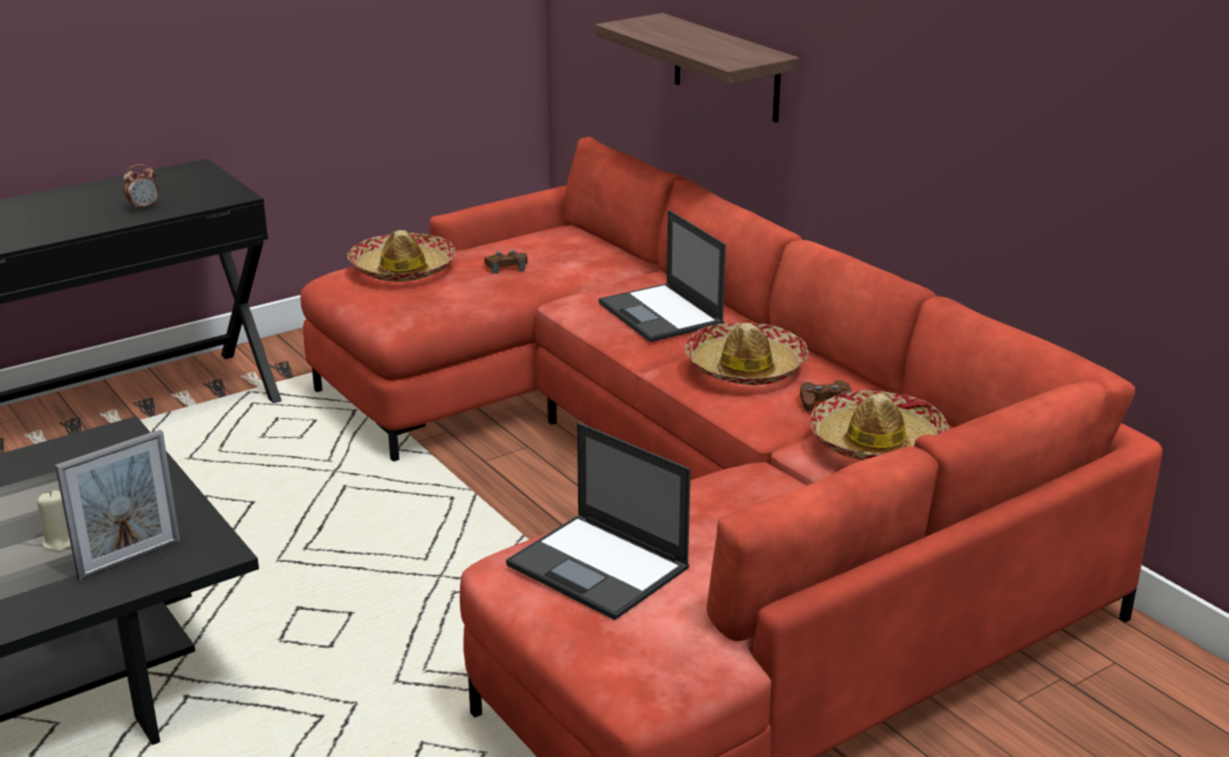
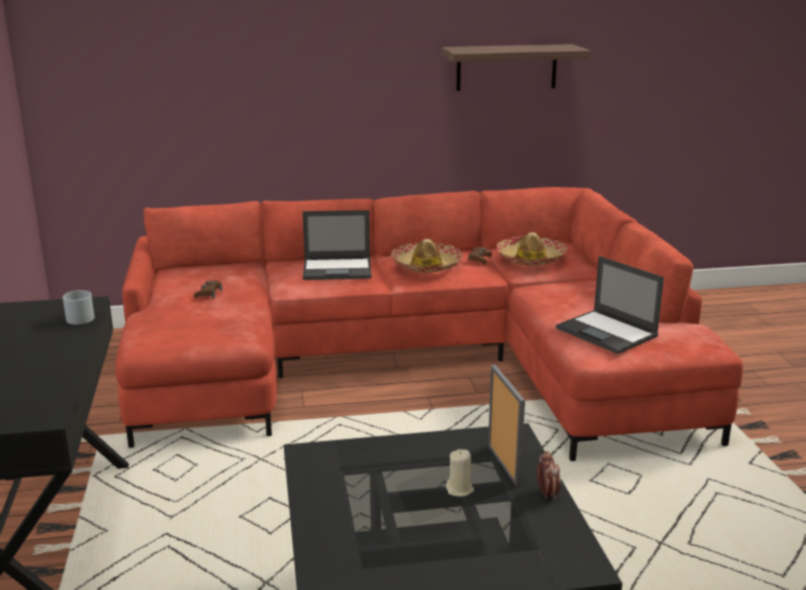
camera: 65 degrees left, 5 degrees down
(144, 207) = (56, 335): alarm clock -> alarm clock (547, 493)
(195, 203) = (81, 317): none -> grey mug
(402, 270) = (164, 322): hat -> none
(600, 567) = (607, 332): laptop -> laptop turned 75 degrees clockwise
(726, 68) = (254, 127): shelf -> shelf (506, 67)

